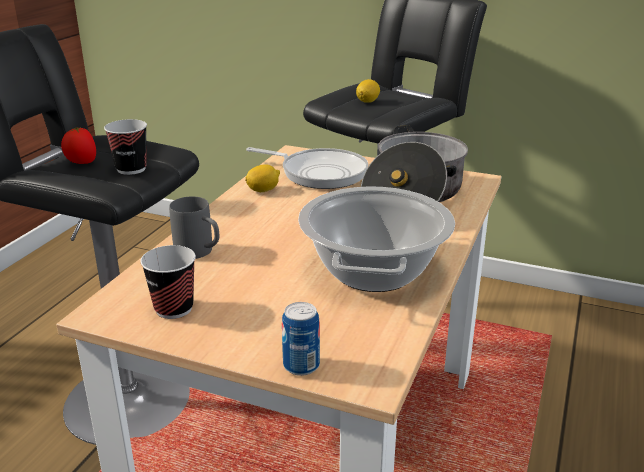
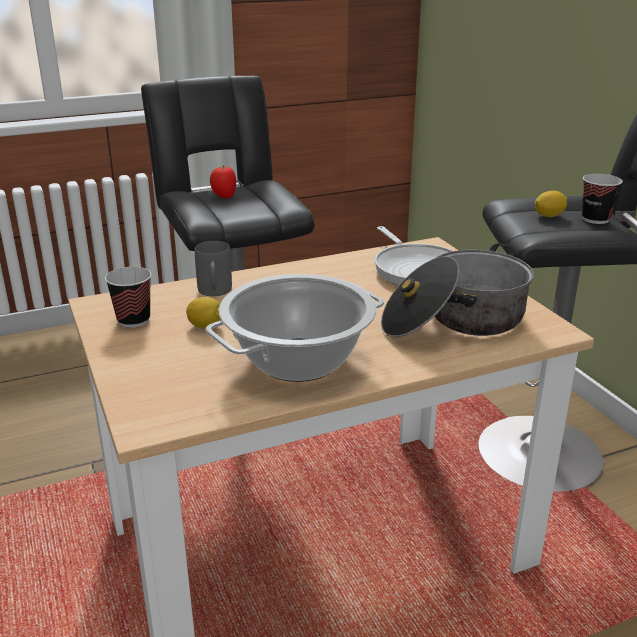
camera: 45 degrees right, 0 degrees up
(131, 169) = (243, 211): cup -> cup (595, 219)
(263, 190) = (344, 266): lemon -> lemon (206, 326)
(301, 365) = (128, 392): can -> none

